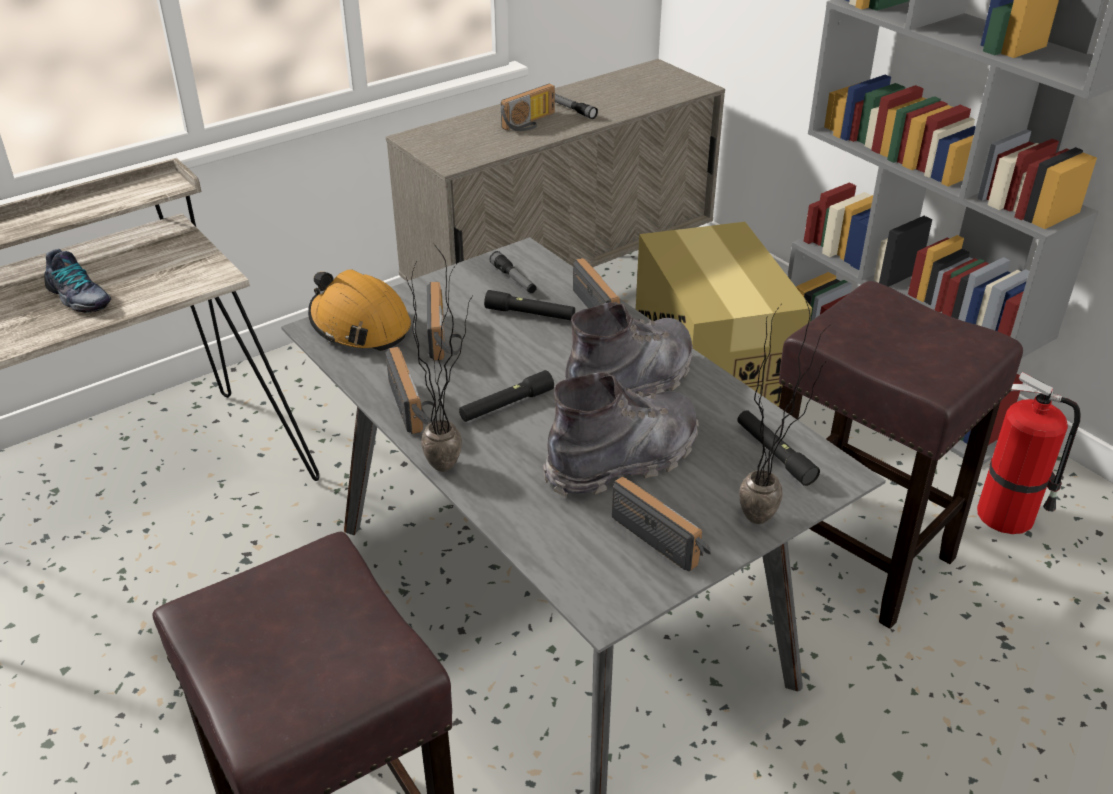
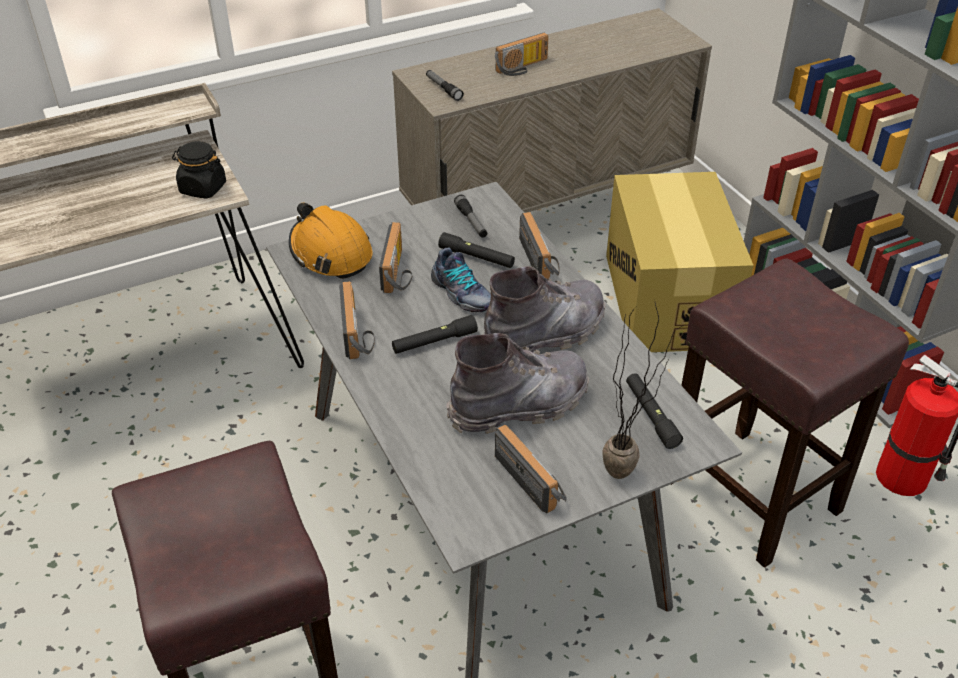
camera: 10 degrees right, 5 degrees up
(78, 297) = (108, 202): shoe -> shoe (462, 294)
(191, 273) = (202, 188): none -> black jar
(454, 461) = (378, 388): potted plant -> none
(572, 110) = (564, 57): flashlight -> flashlight (443, 89)

